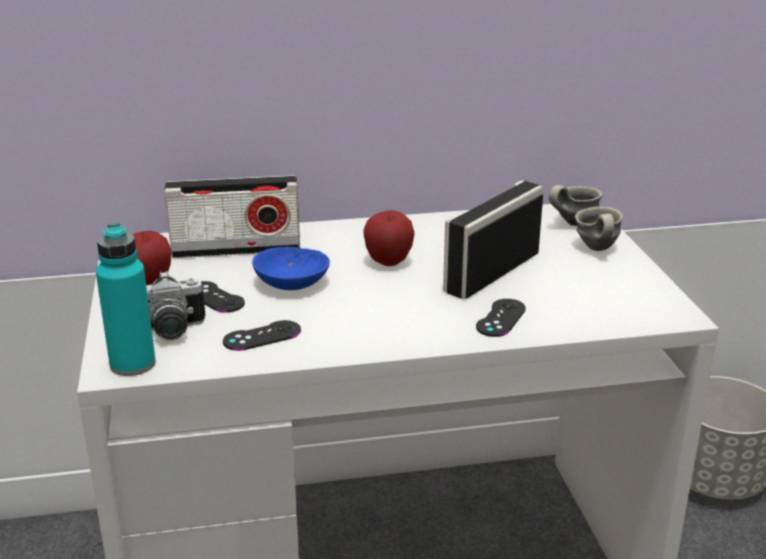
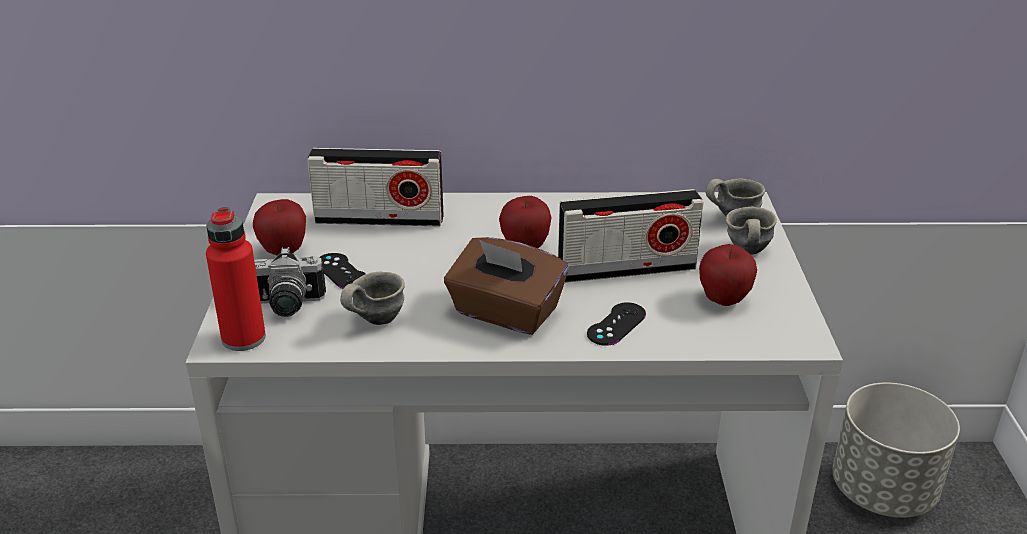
camera: 10 degrees right, 5 degrees up
(133, 364) = (243, 338): turquoise bottle -> red bottle
(262, 336) = (373, 320): black game controller -> grey mug
(290, 284) = (419, 264): blue bowl -> none
(390, 318) = (505, 313): none -> brown tissue box
(492, 272) = (626, 269): radio -> radio turned 150 degrees counterclockwise
(592, 289) = (723, 300): none -> apple

